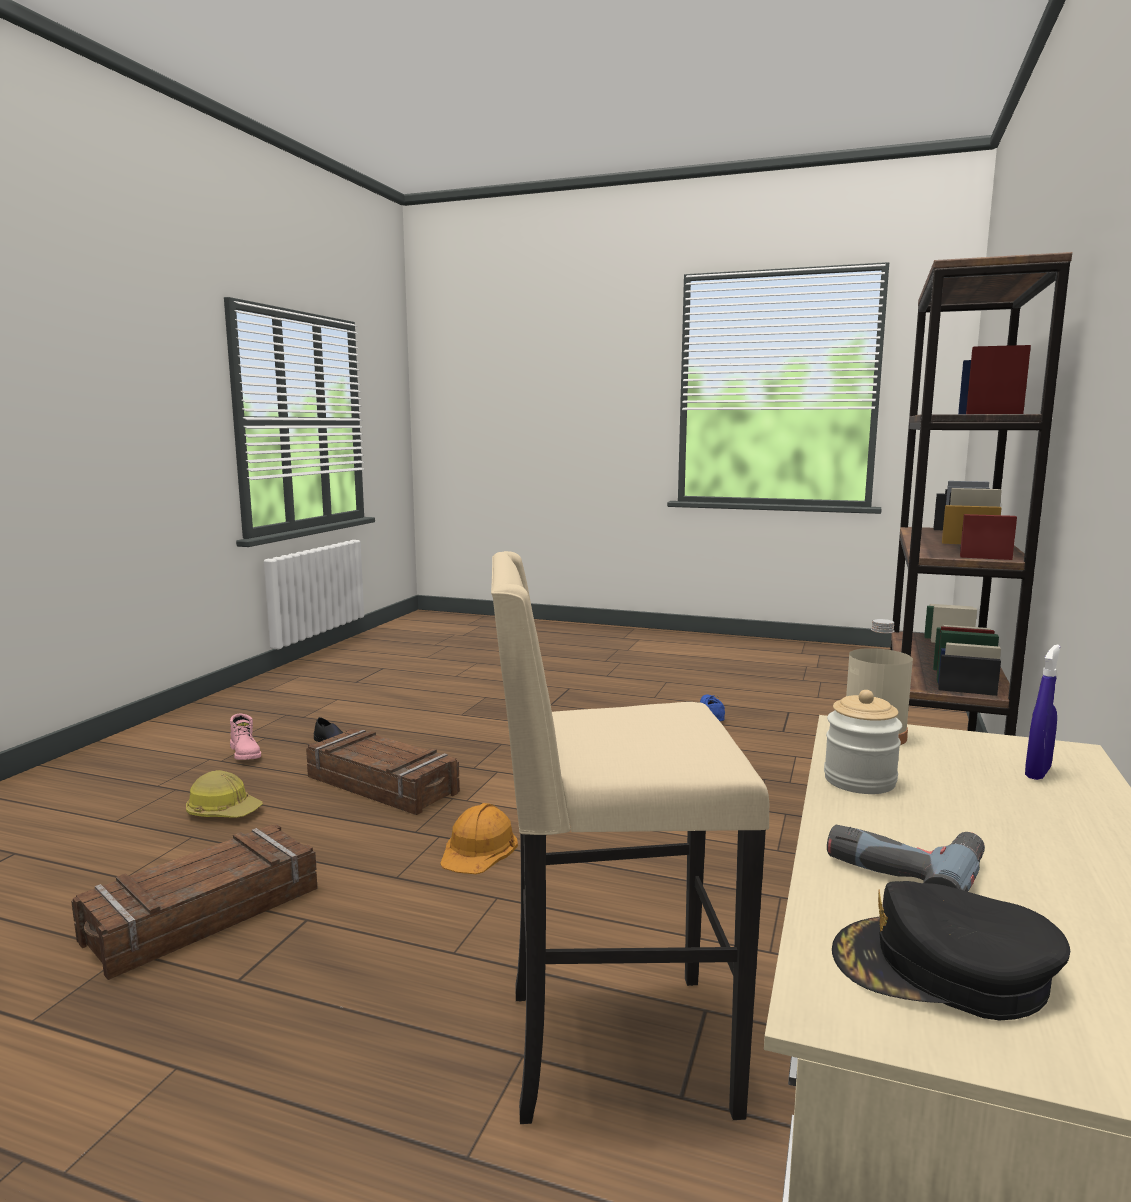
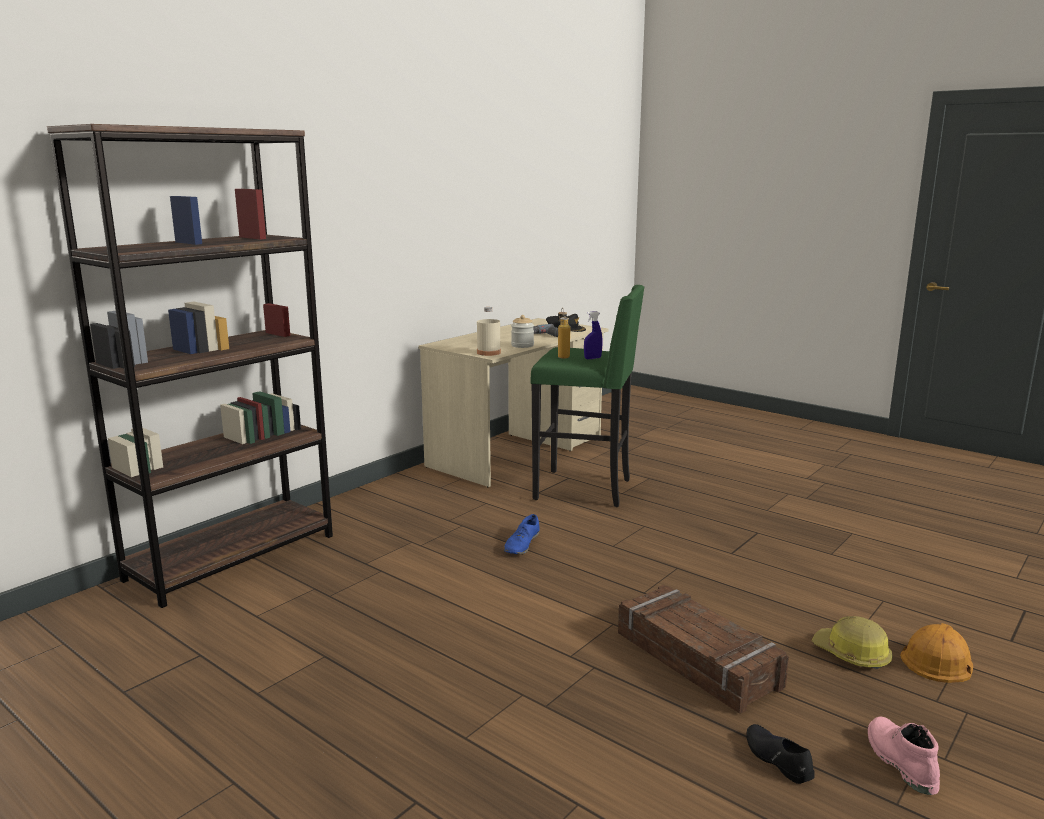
camera: 160 degrees left, 5 degrees up
(202, 914) = (801, 566): crate -> none
(479, 849) = (615, 577): orange hard hat -> orange hard hat (937, 659)
(612, 1049) = (585, 489): beige stool -> green stool
(664, 712) = (562, 356): none -> bottle
(712, 713) = (219, 712): blue shoe -> blue shoe (522, 544)
(1037, 772) = (463, 342): blue spray bottle -> blue spray bottle (592, 358)

